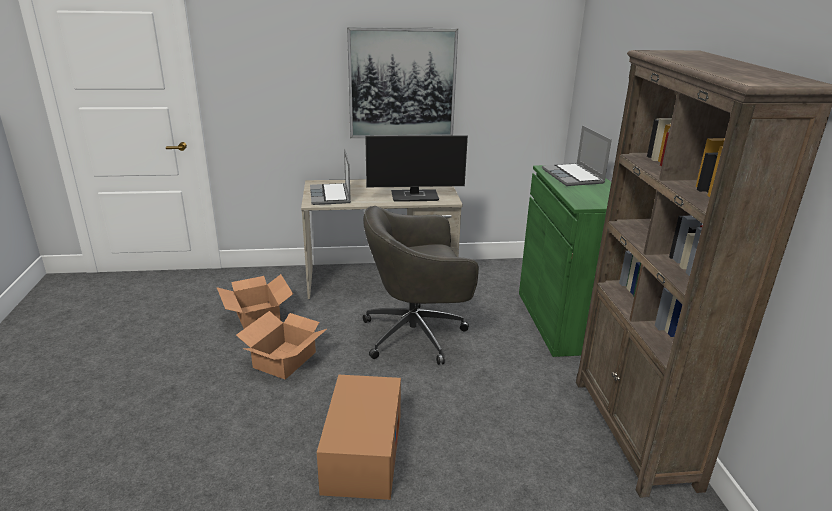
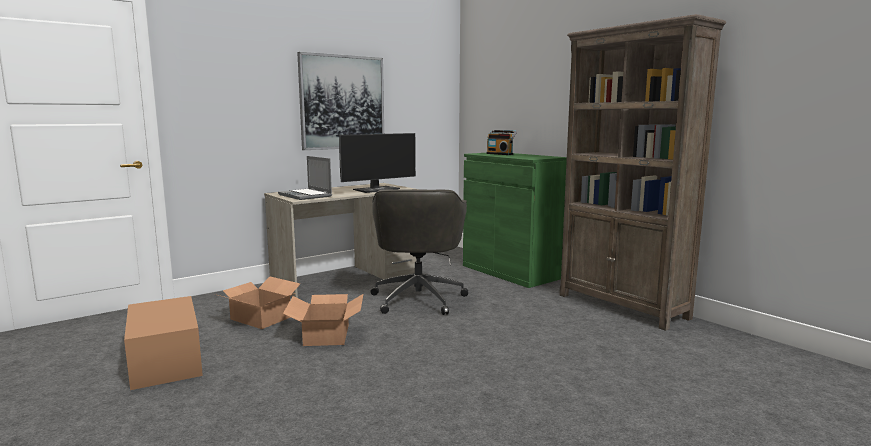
camera: 30 degrees left, 15 degrees down
(363, 453) = (469, 363): cardboard box -> cardboard box (165, 361)
(417, 334) = (418, 298): grey office chair -> grey office chair turned 45 degrees counterclockwise
(573, 176) = (500, 154): laptop -> radio

